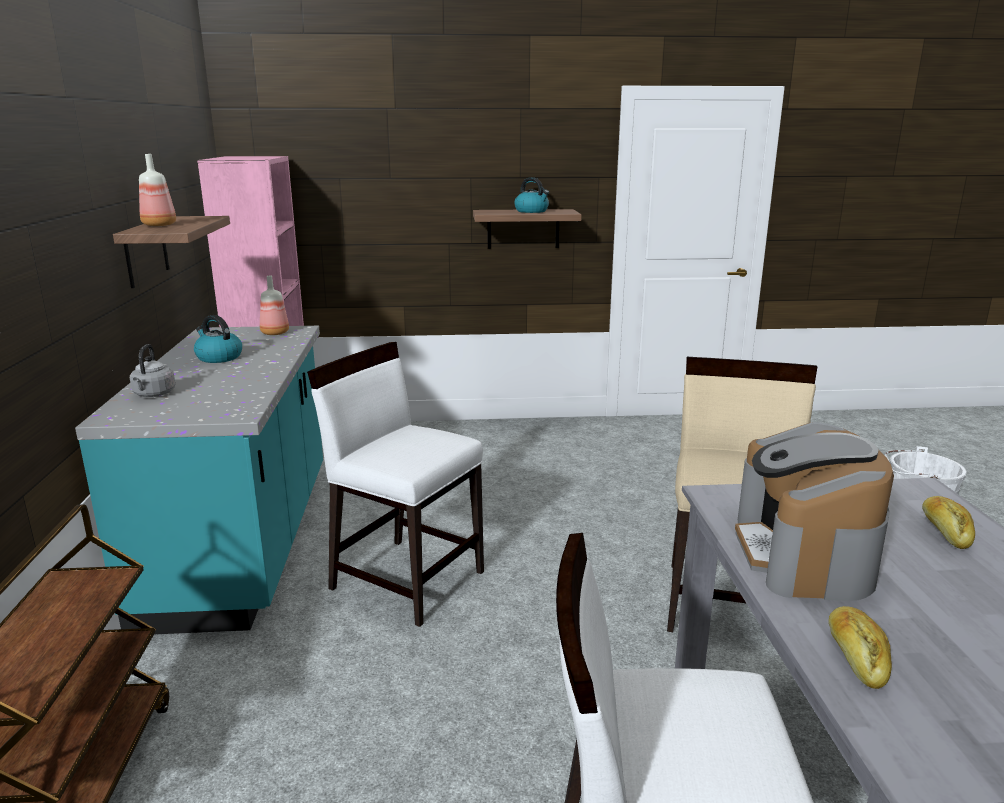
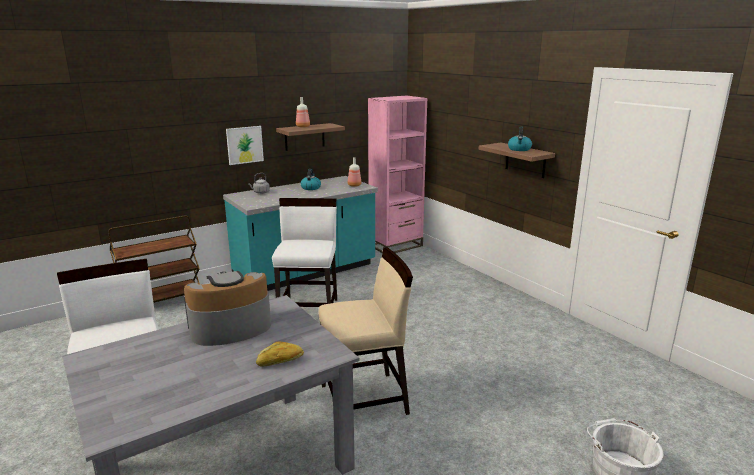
camera: 60 degrees right, 0 degrees up
(80, 284) = (244, 145): none -> picture
(856, 656) = (148, 344): bread -> none

